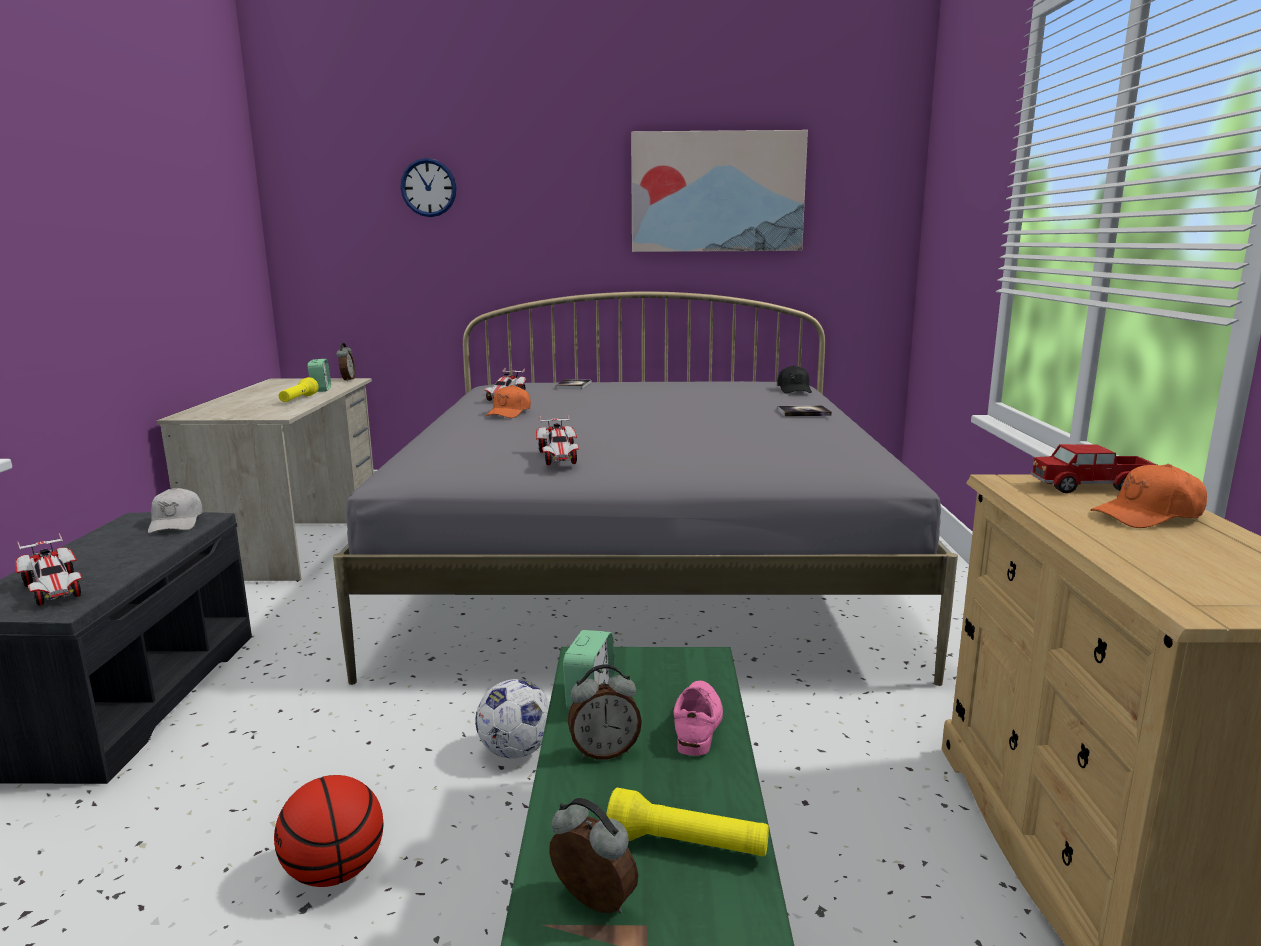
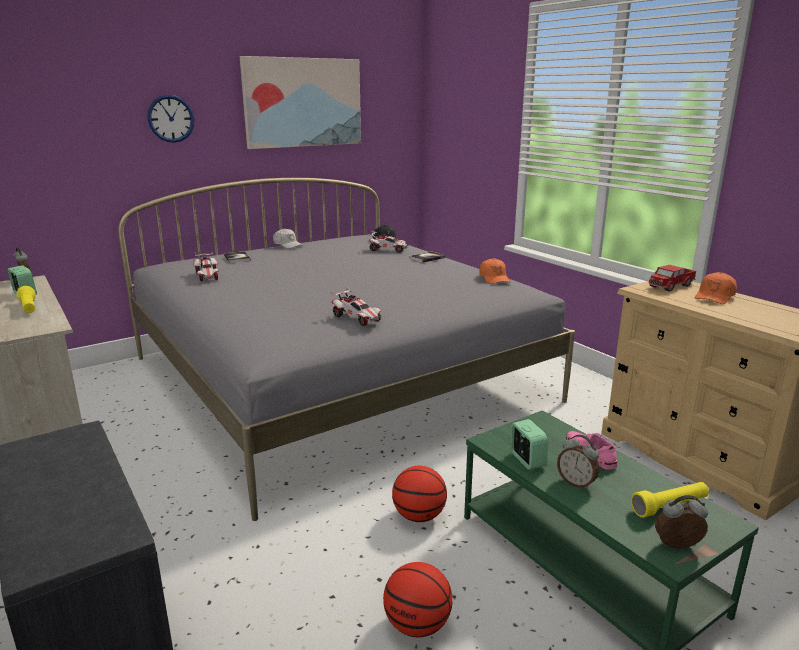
camera: 35 degrees left, 5 degrees up
(54, 590) = (80, 527): toy car -> toy car (387, 250)
(176, 522) = (65, 442): white cap -> white cap (287, 245)
(428, 188) = (68, 99): wall clock -> wall clock (171, 118)
(509, 413) = (243, 289): orange cap -> orange cap (494, 278)
(515, 751) = (419, 516): football -> basketball
(604, 752) = (576, 483): alarm clock -> alarm clock turned 90 degrees clockwise

